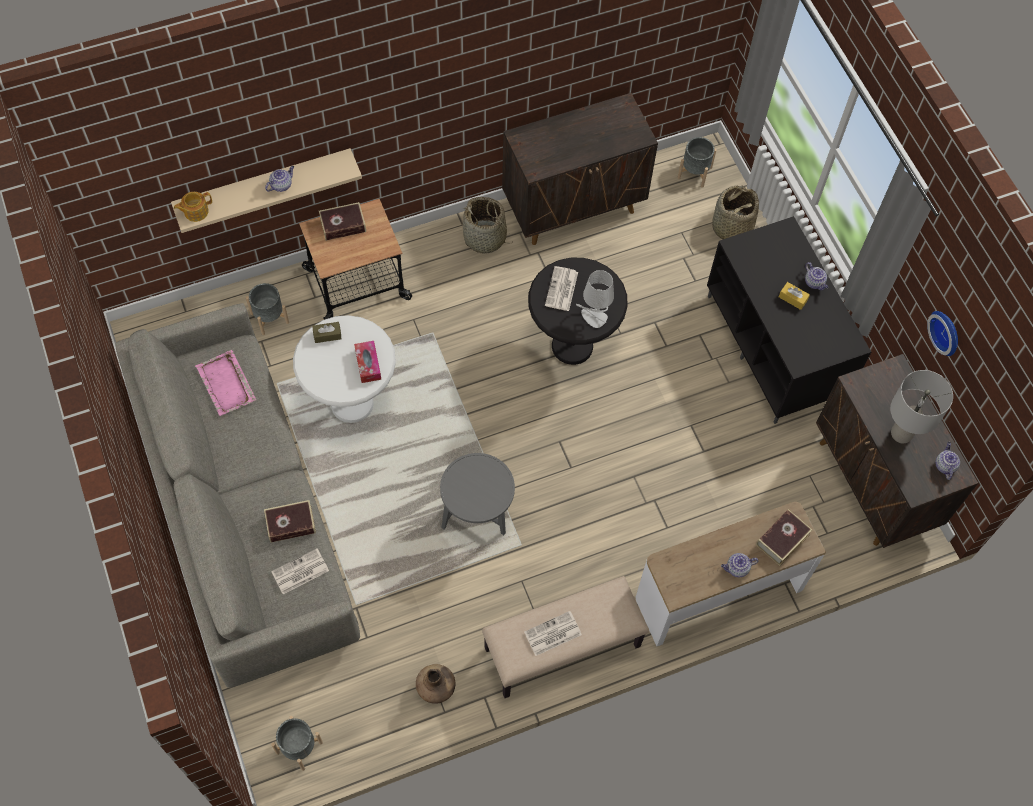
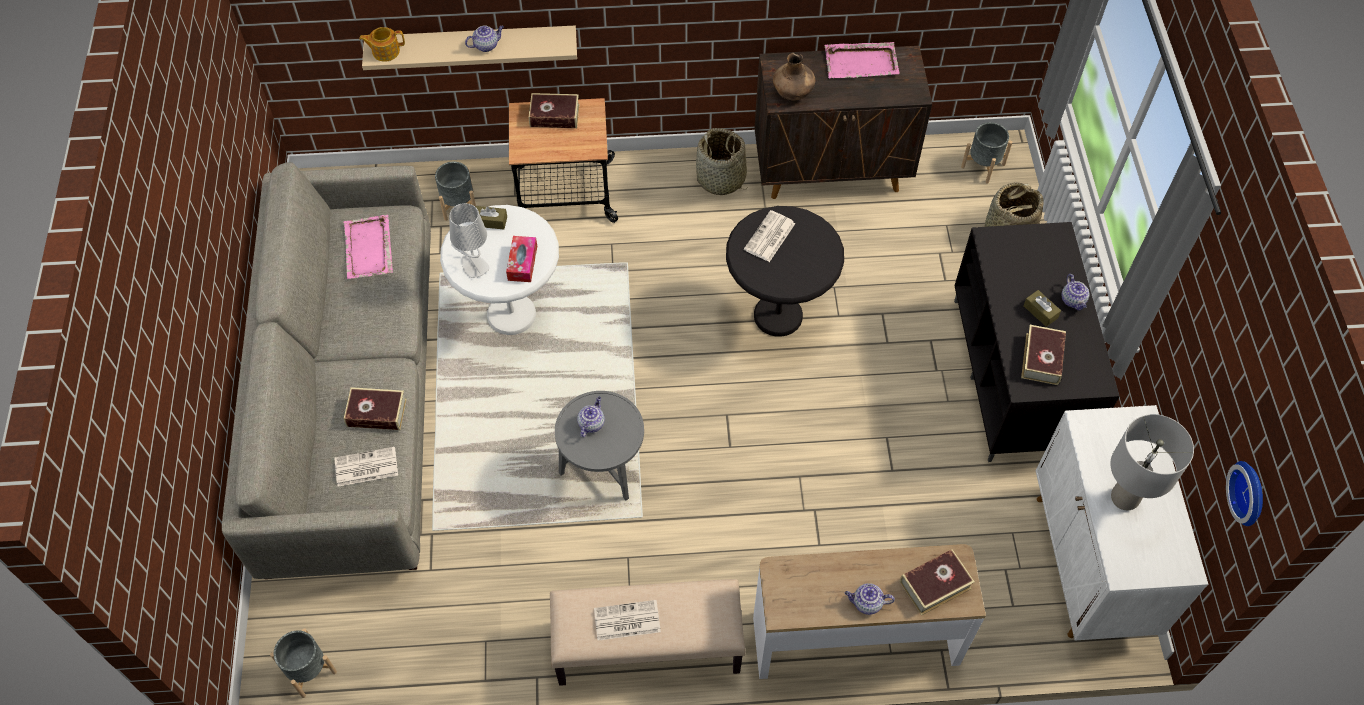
camera: 20 degrees right, 5 degrees down
(436, 688) = (486, 650): brown vase -> brown vase (793, 93)
(589, 119) = (862, 62): none -> pink tray
(593, 318) = (795, 276): grey table lamp -> grey table lamp (473, 266)
(793, 298) = (1040, 312): yellow tissue box -> brown tissue box
(805, 337) = (1042, 359): none -> book
(873, 484) = (1089, 564): brown cabinet -> white cabinet
(944, 465) = (1169, 550): teapot -> teapot (591, 423)
(946, 332) = (1208, 378): wall clock -> wall clock (1250, 493)

